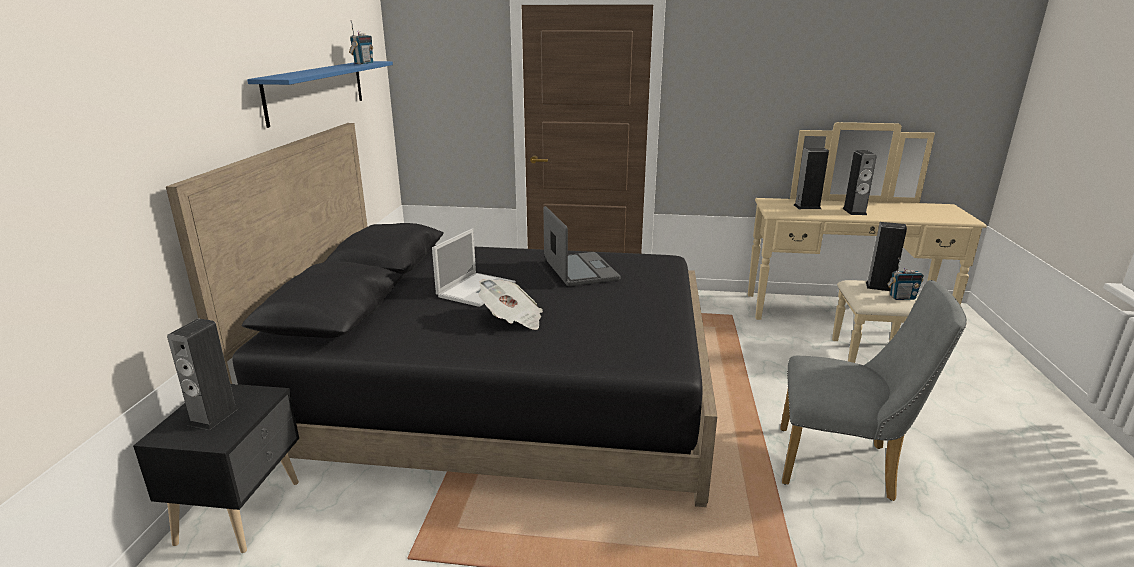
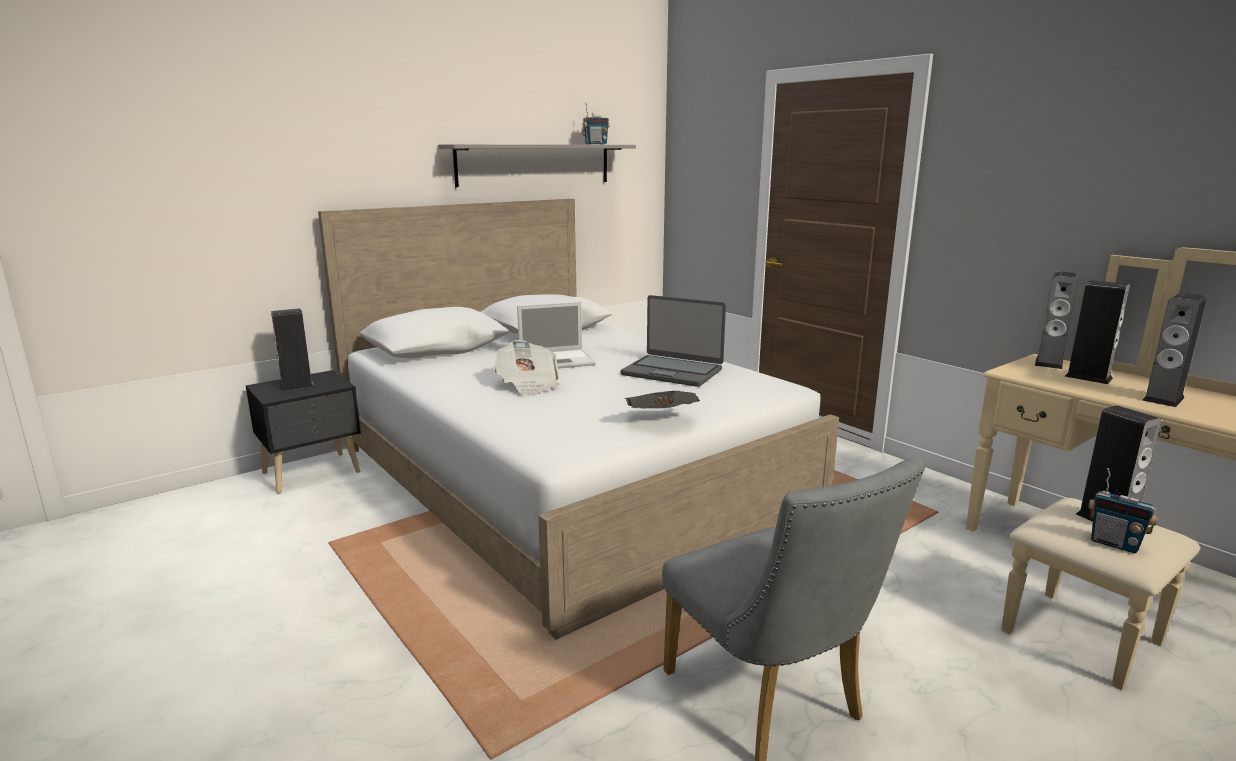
camera: 45 degrees right, 5 degrees down
(317, 90) = (535, 164): blue shelf -> grey shelf
(500, 393) = (567, 478): black bed -> white bed
(579, 270) = (672, 372): laptop -> laptop turned 90 degrees clockwise
(663, 310) = (661, 420): none -> newspaper
(775, 202) = (1049, 363): none -> speaker

